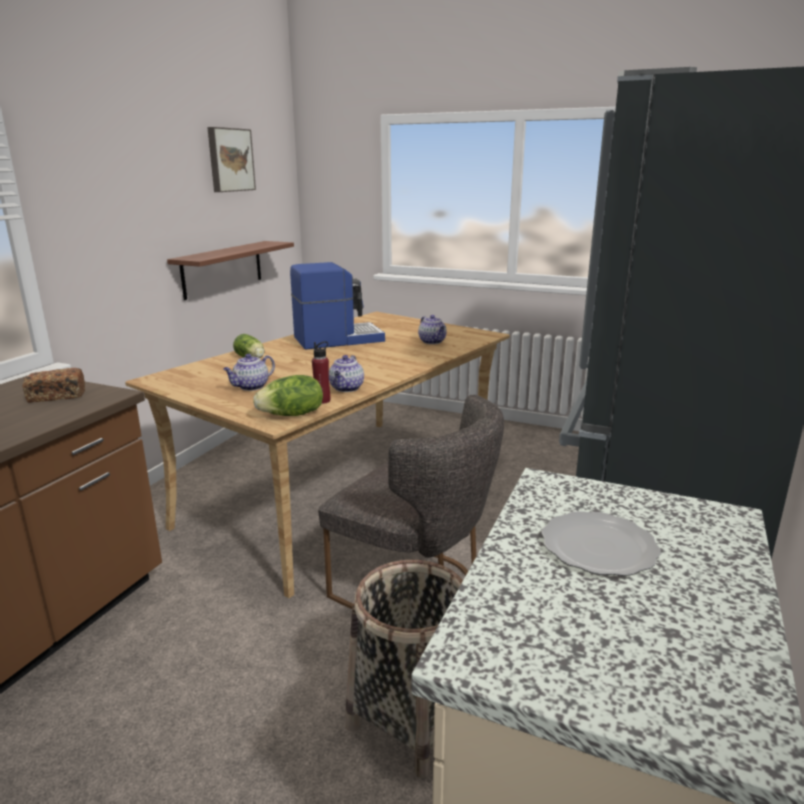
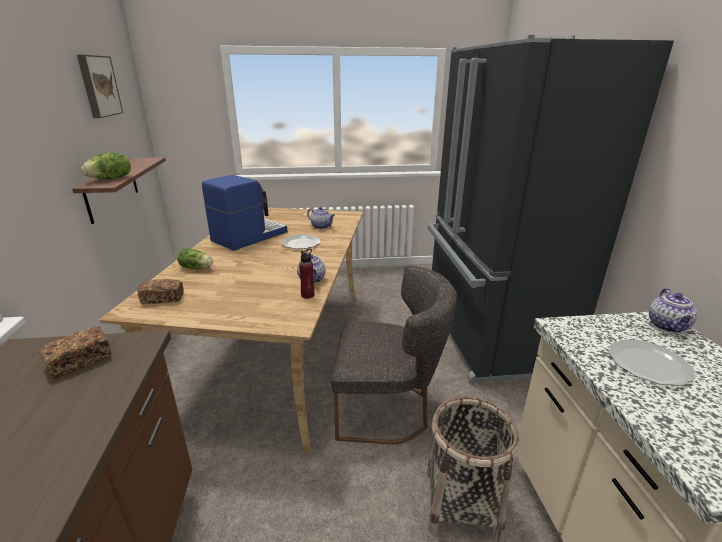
camera: 30 degrees left, 5 degrees up
(190, 376) = (163, 299): none -> bread
(251, 387) = (233, 296): teapot -> teapot (668, 326)
(292, 415) = (301, 314): lettuce -> lettuce (111, 179)
(384, 354) = (301, 243): none -> plate

